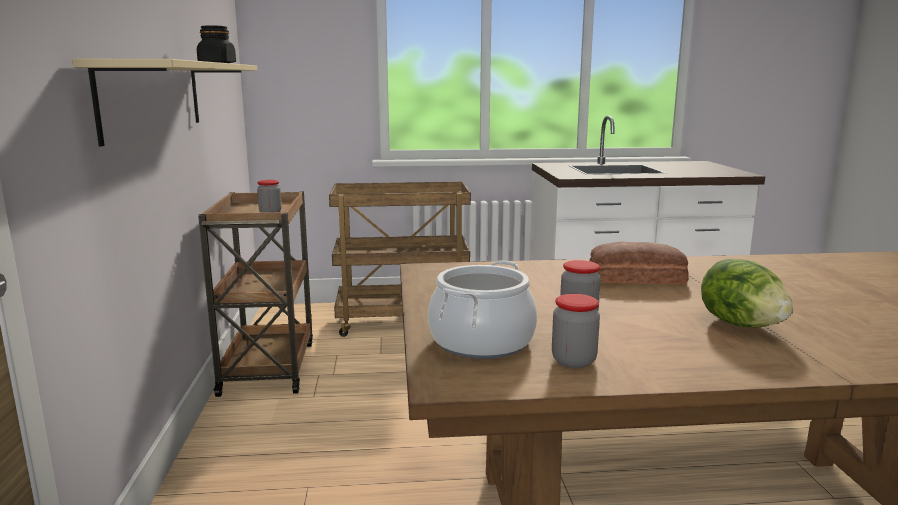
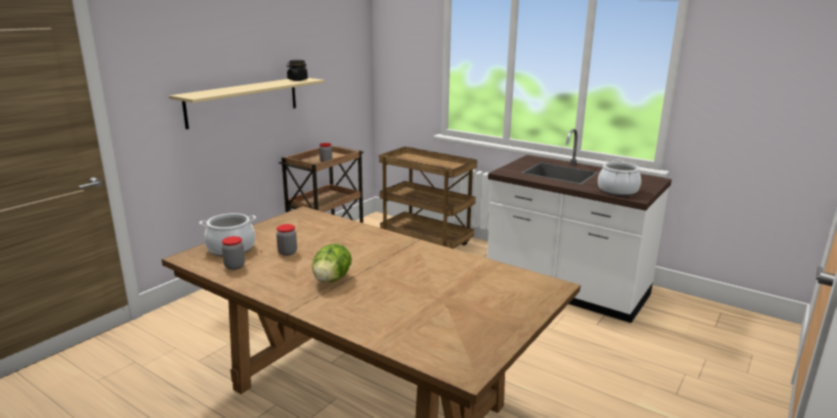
camera: 40 degrees right, 5 degrees up
(638, 277) = (369, 245): bread -> none
(711, 172) = (617, 191): none -> cooking pot

